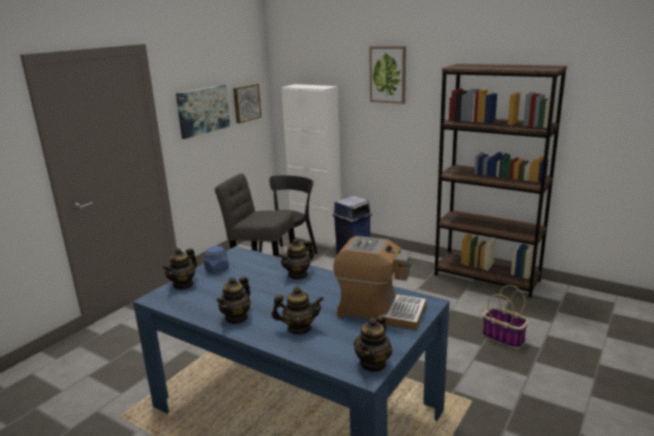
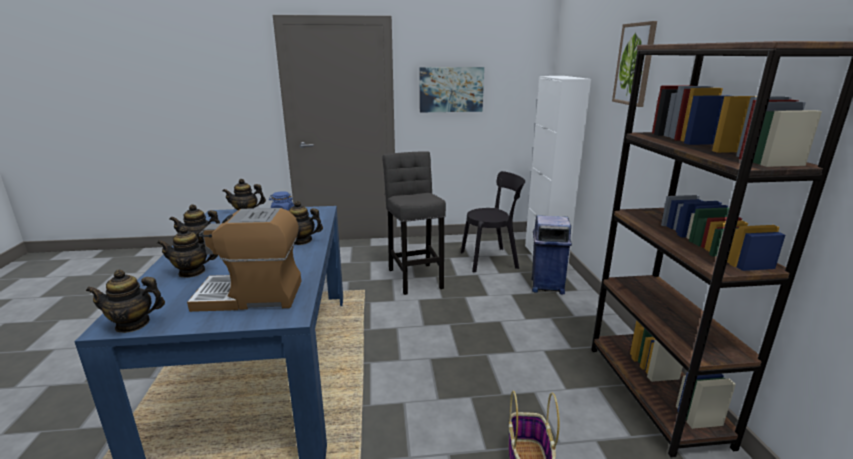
camera: 50 degrees right, 0 degrees up
(246, 103) = (513, 91): picture -> none
(299, 328) = (192, 272): teapot -> teapot turned 120 degrees clockwise
(380, 311) = (251, 296): coffee machine -> coffee machine turned 105 degrees clockwise

